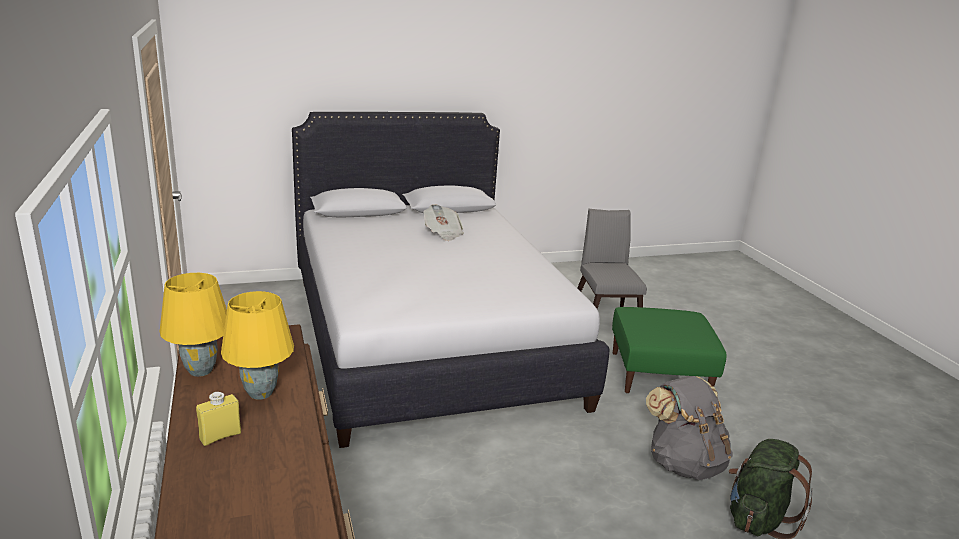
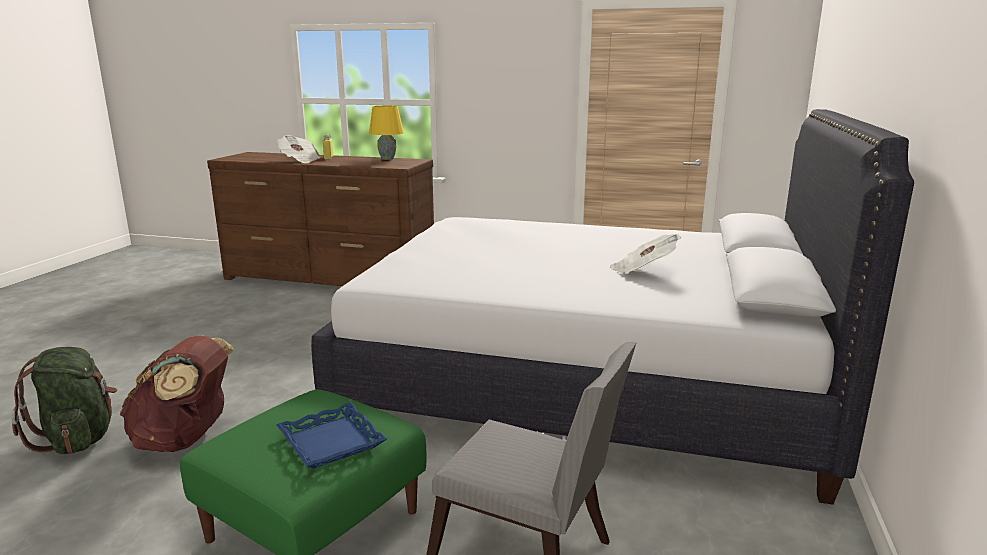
camera: 125 degrees right, 5 degrees down
(261, 393) = (348, 162): yellow table lamp -> none
(276, 454) = (299, 160): none -> newspaper
(661, 316) = (332, 441): none -> blue tray
(683, 462) = (186, 439): grey backpack -> brown backpack

